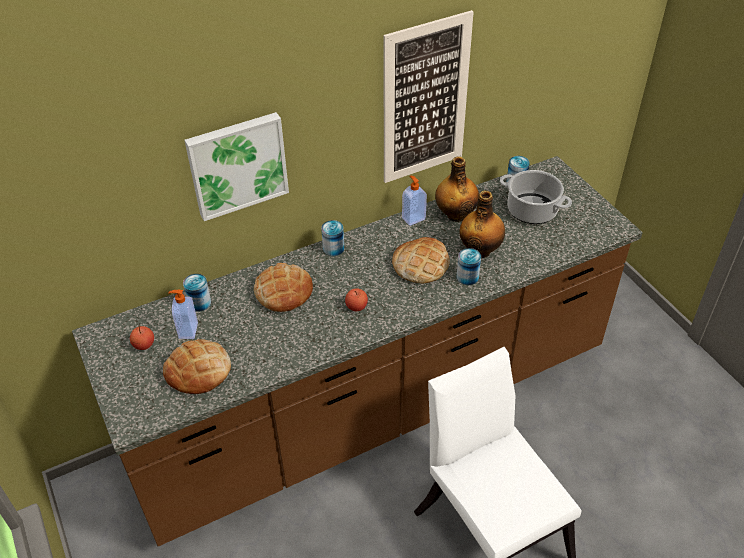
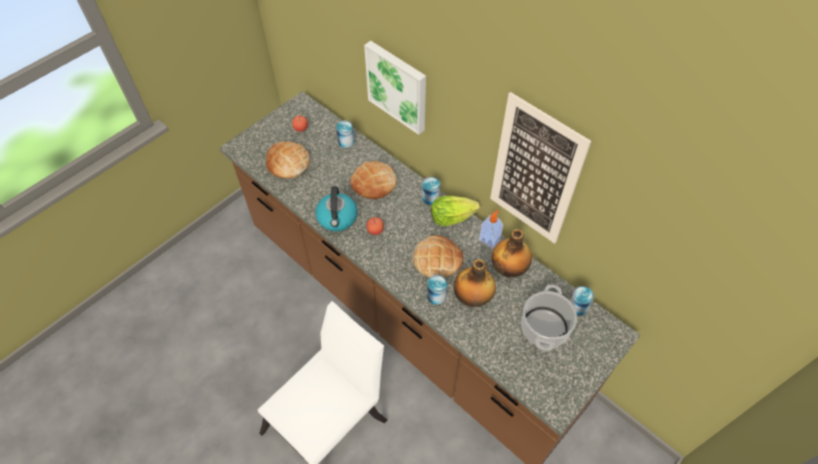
camera: 70 degrees right, 10 degrees up
(187, 330) = (319, 145): soap dispenser -> none
(320, 338) = (337, 218): none -> kettle
(369, 239) = (451, 217): none -> lettuce

